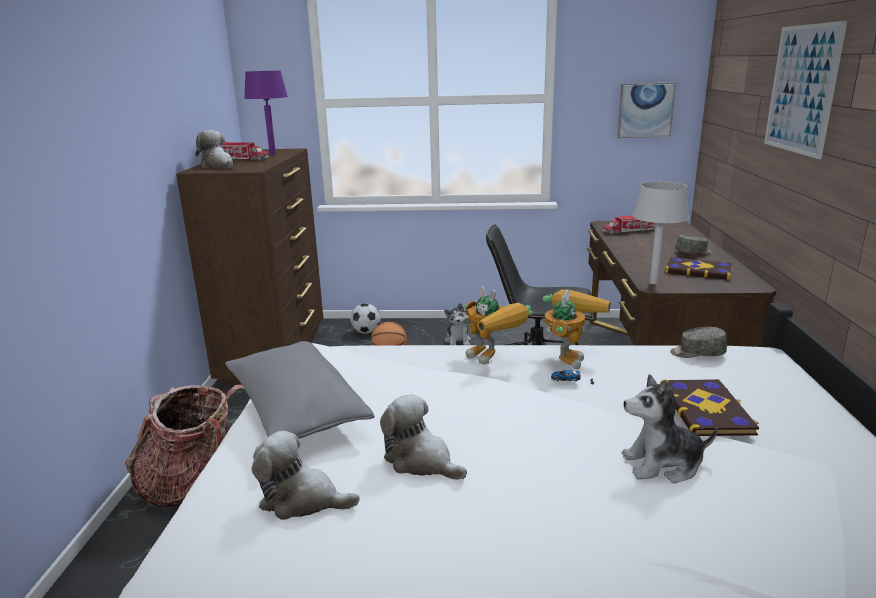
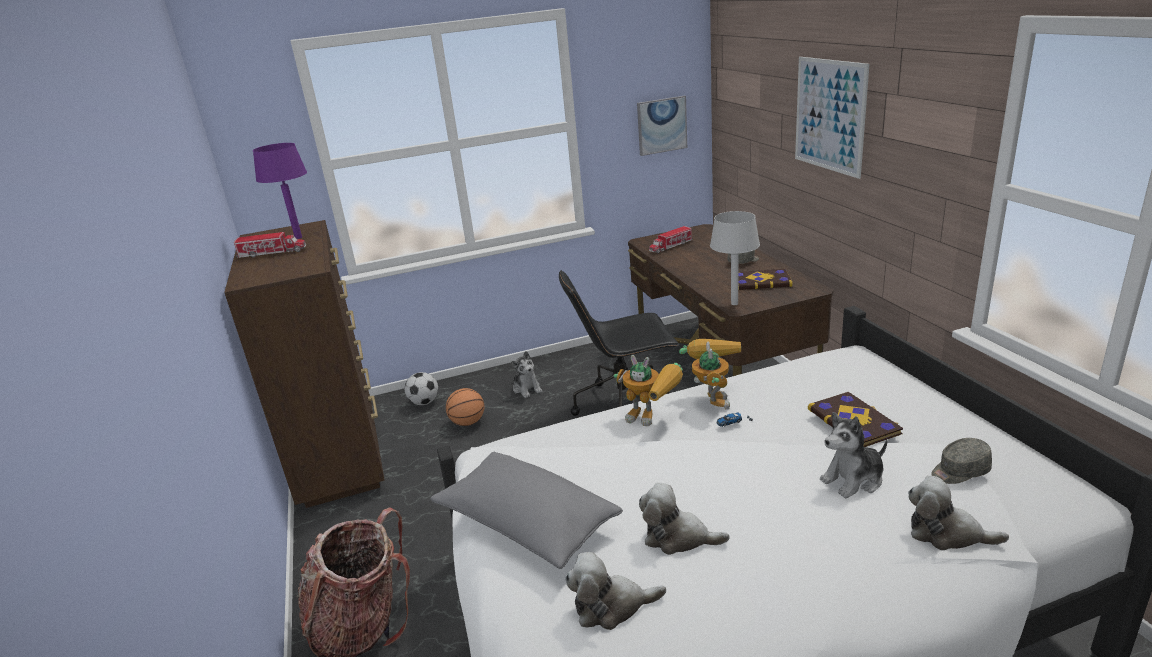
camera: 20 degrees left, 5 degrees up
(218, 166) = (261, 270): plush toy -> plush toy (947, 533)
(697, 353) = (808, 367): grey cap -> grey cap (959, 471)

